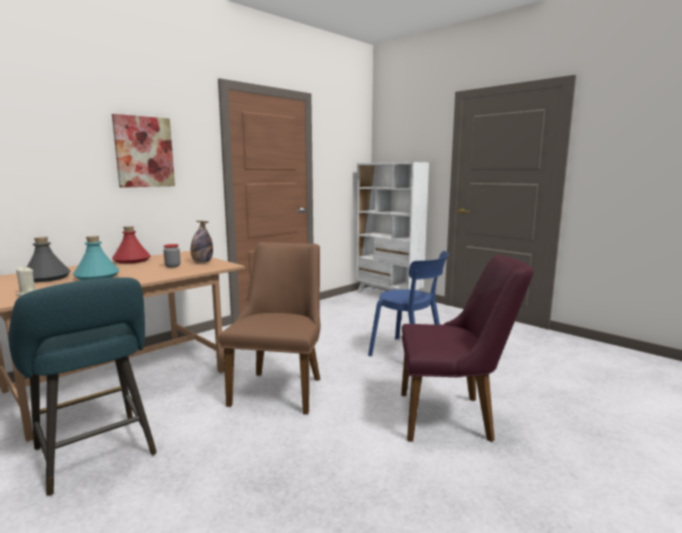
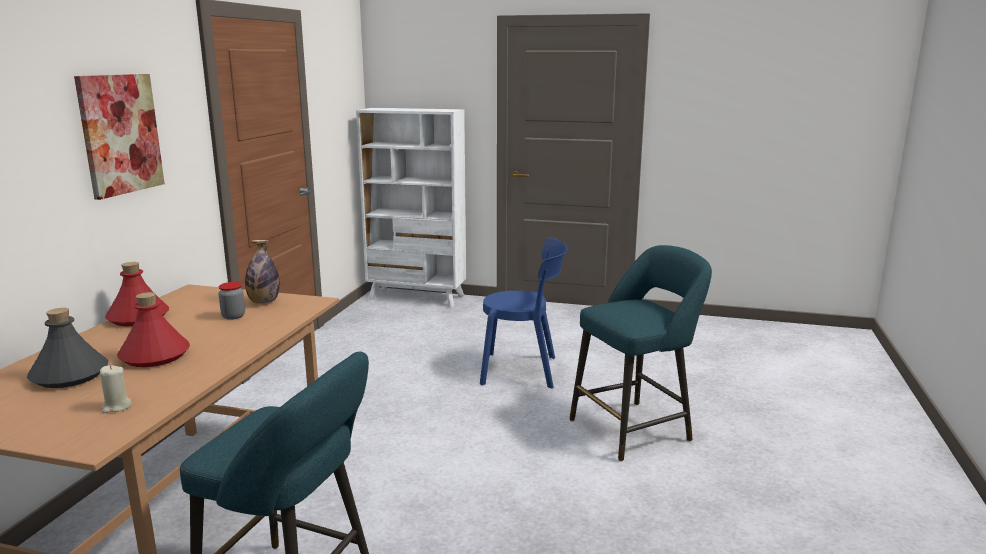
camera: 30 degrees left, 5 degrees up
(97, 276) = (155, 356): turquoise bottle -> red bottle
(281, 387) = (424, 450): brown chair -> none
(454, 417) = (635, 429): purple chair -> turquoise stool

